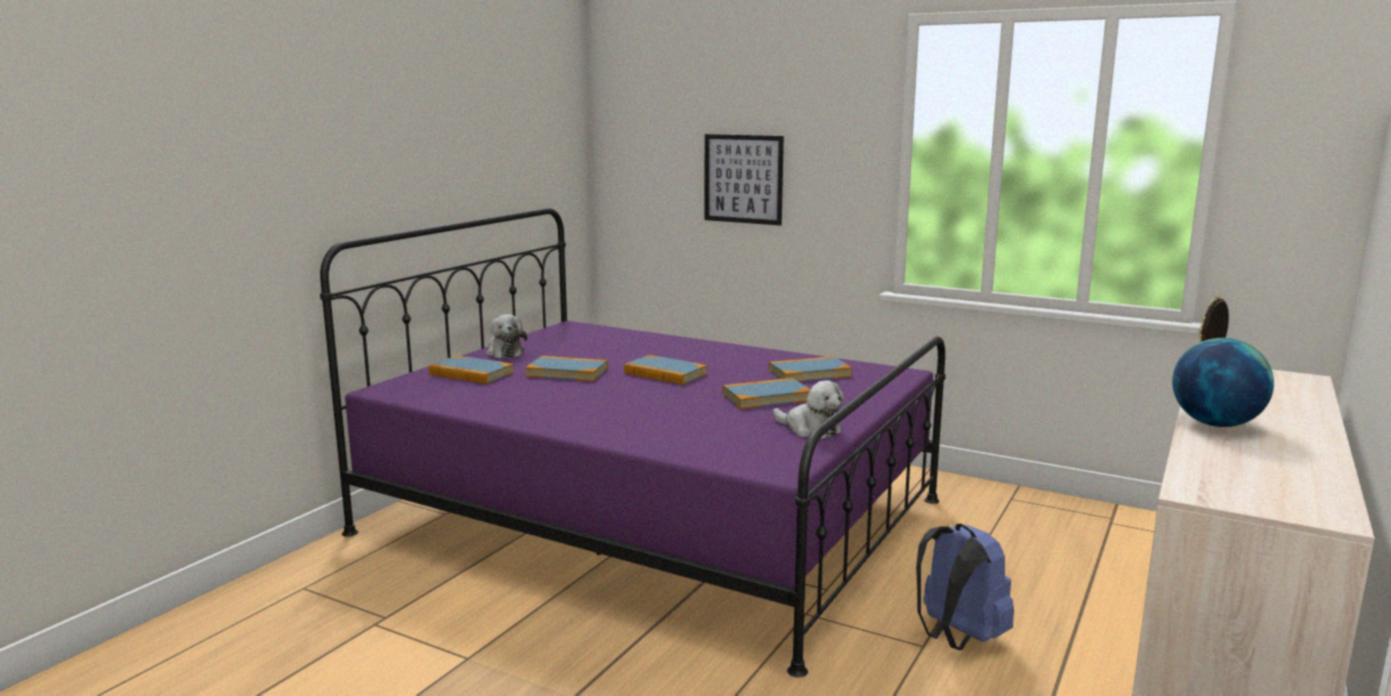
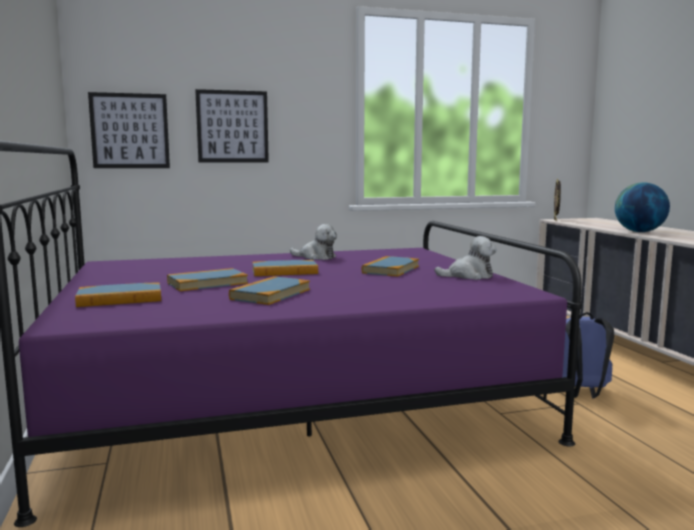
camera: 45 degrees left, 5 degrees down
(504, 352) = (101, 283): plush toy -> plush toy (316, 257)
(642, 180) = (130, 131): none -> picture
(809, 373) = (370, 257): book -> book (270, 294)

